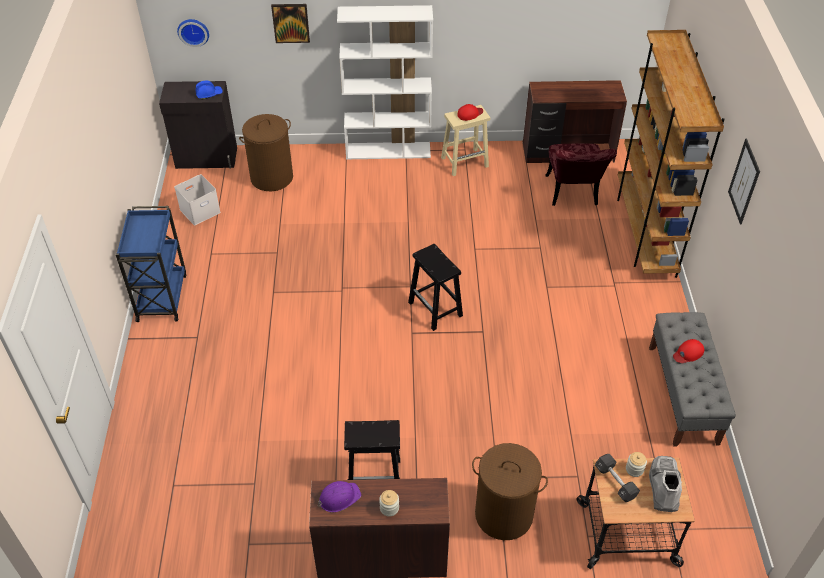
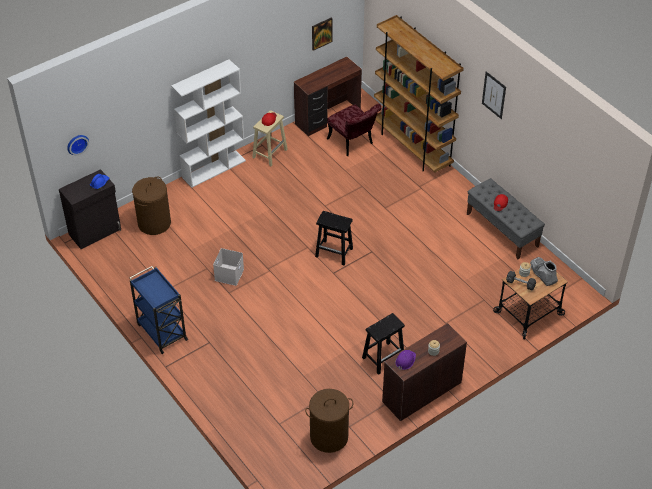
camera: 35 degrees left, 0 degrees up
(200, 210) = (128, 267): white storage box -> white storage box (229, 274)
(291, 23) = (141, 109): picture -> picture (321, 33)
(503, 514) = (463, 338): brown laundry basket -> brown laundry basket (329, 437)

